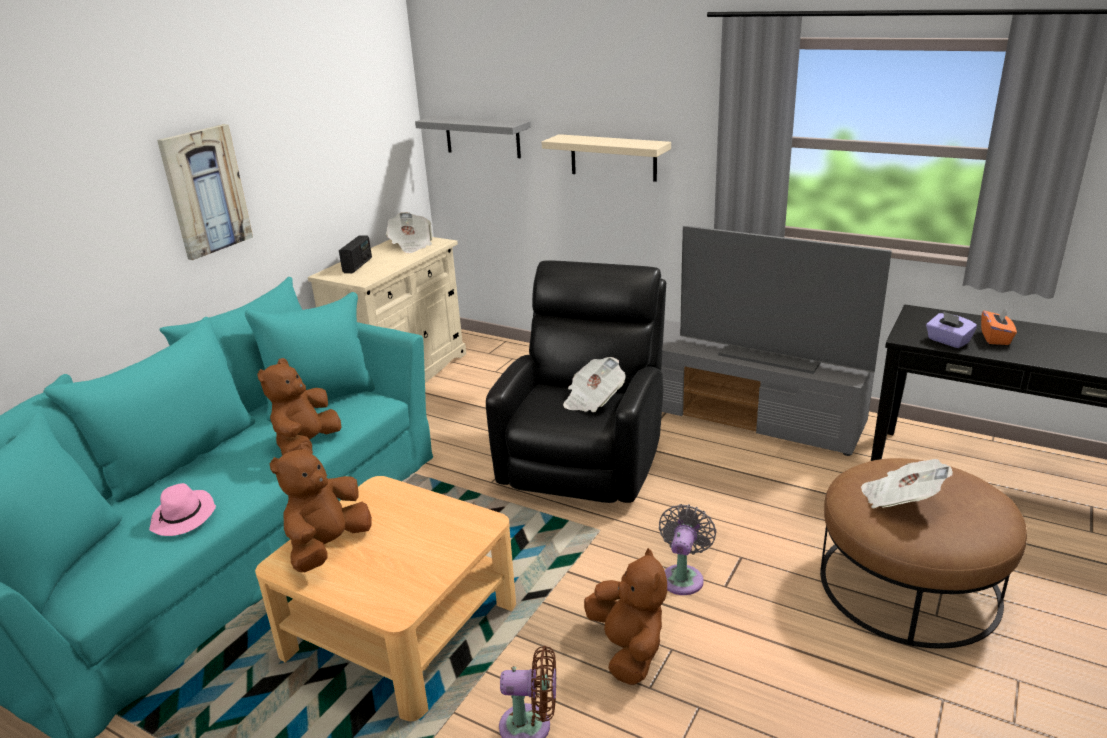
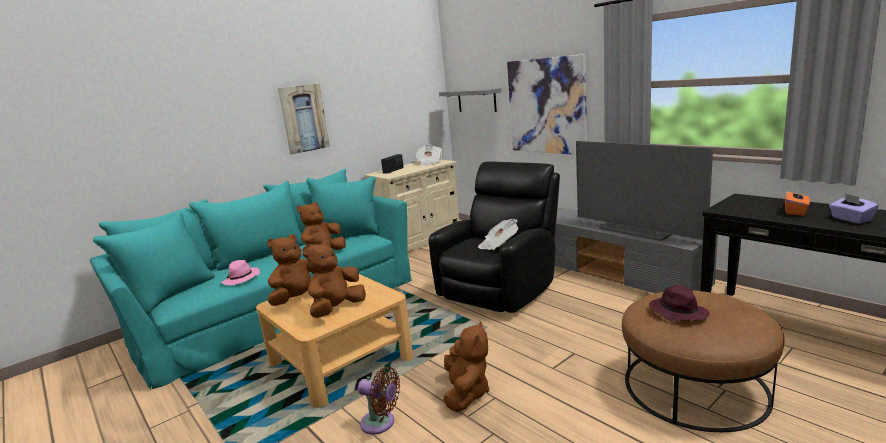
camera: 20 degrees right, 10 degrees down
(411, 559) = (337, 309): none -> brown plush toy
(613, 157) = (546, 106): beige shelf -> picture
(683, 577) = (527, 359): grey fan -> none
(900, 500) = (677, 312): newspaper -> purple hat
(948, 341) = (753, 212): purple tissue box -> purple tissue box (851, 219)

